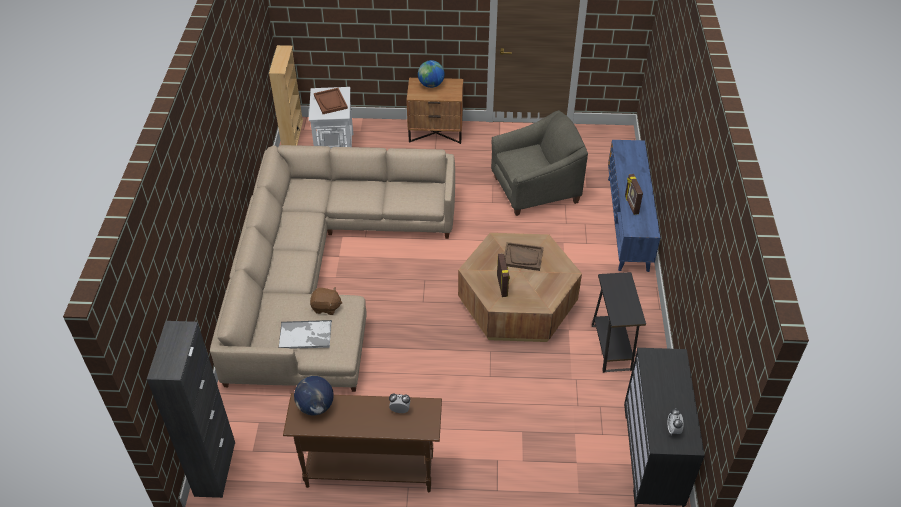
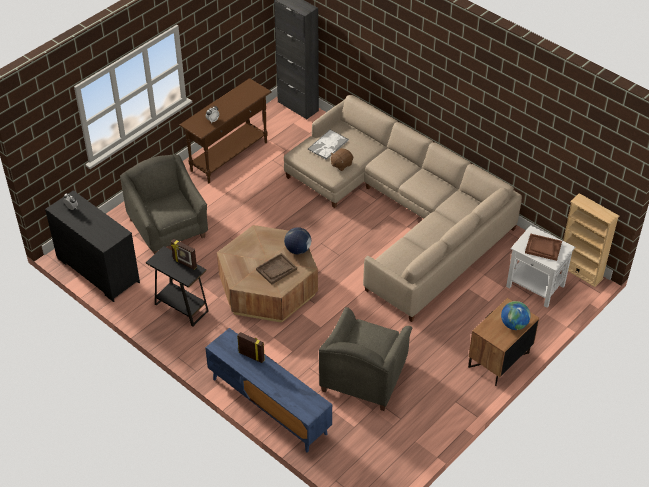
camera: 130 degrees right, 0 degrees up
(316, 406) = (252, 95): globe -> globe (297, 250)
(502, 285) = (265, 244): picture frame -> picture frame (184, 263)
(533, 440) = (168, 228): none -> grey armchair

